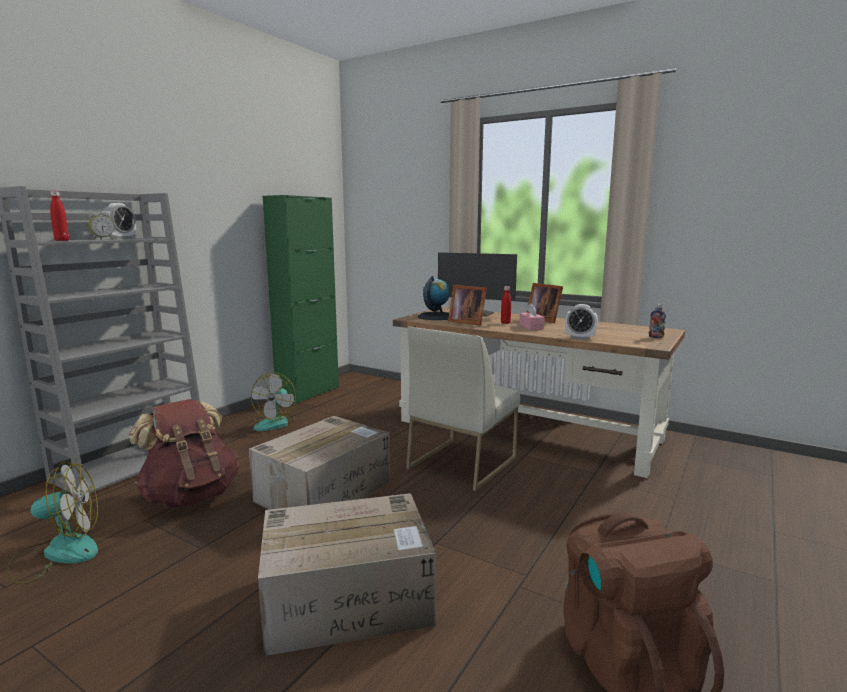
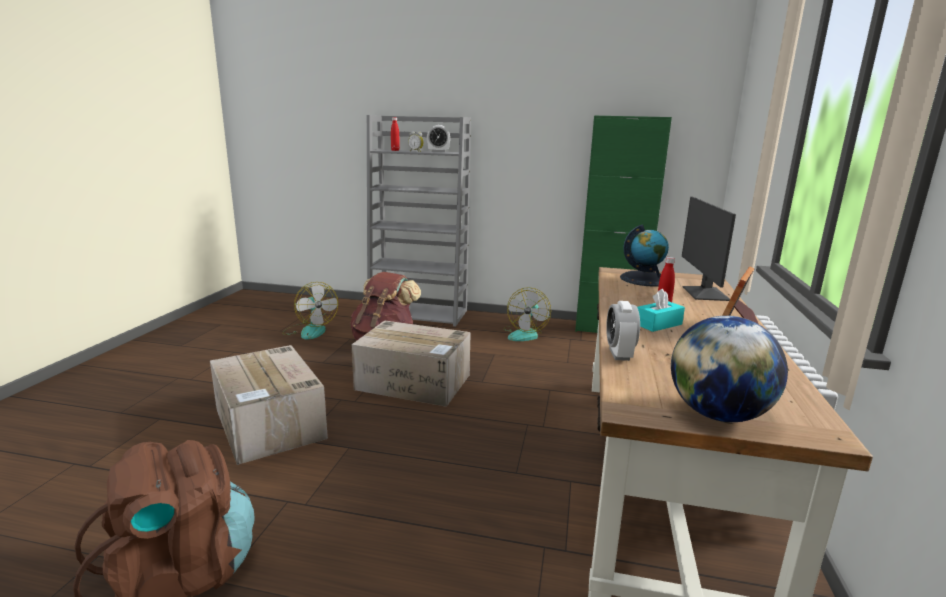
camera: 70 degrees right, 5 degrees up
(275, 422) = (525, 334): fan -> fan turned 60 degrees counterclockwise
(462, 463) = (515, 438): white chair -> none
(467, 322) = (634, 293): picture frame -> none
(531, 327) = (658, 324): pink tissue box -> turquoise tissue box
(655, 337) = (718, 414): bottle -> globe

